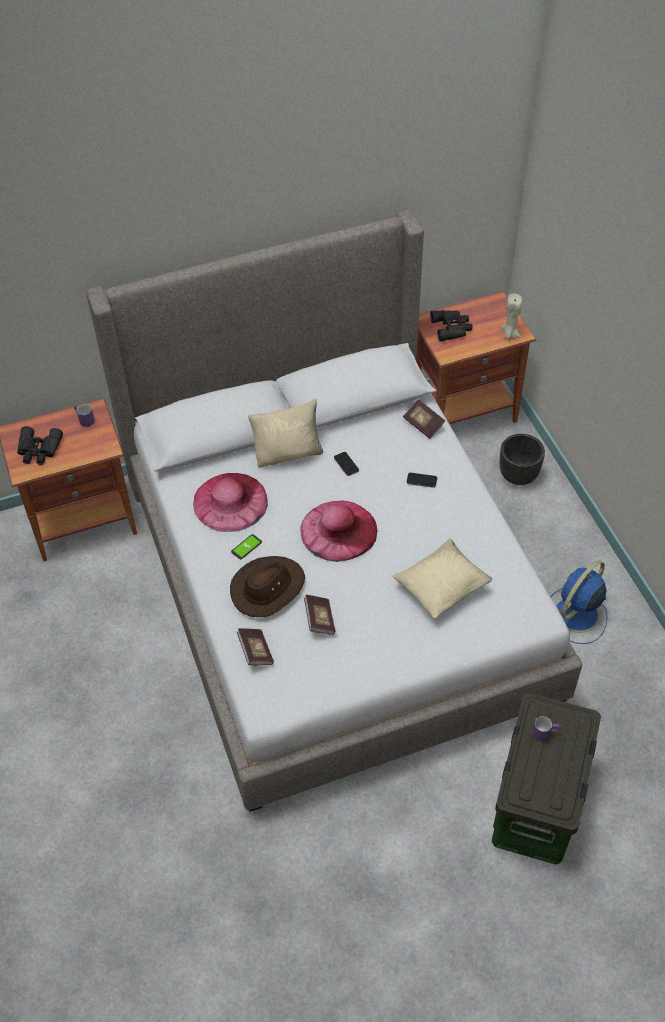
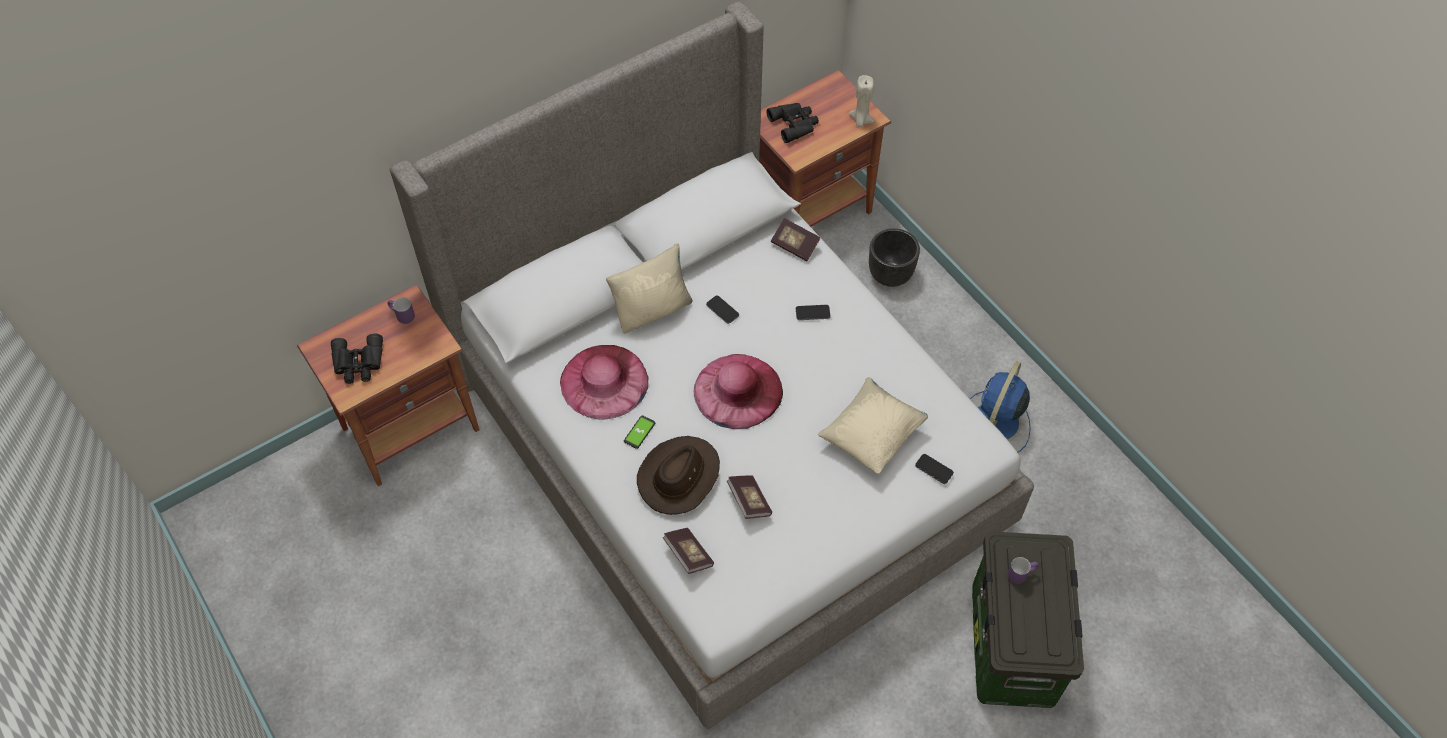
camera: 15 degrees left, 5 degrees up
(487, 627) = (934, 469): none -> phone

